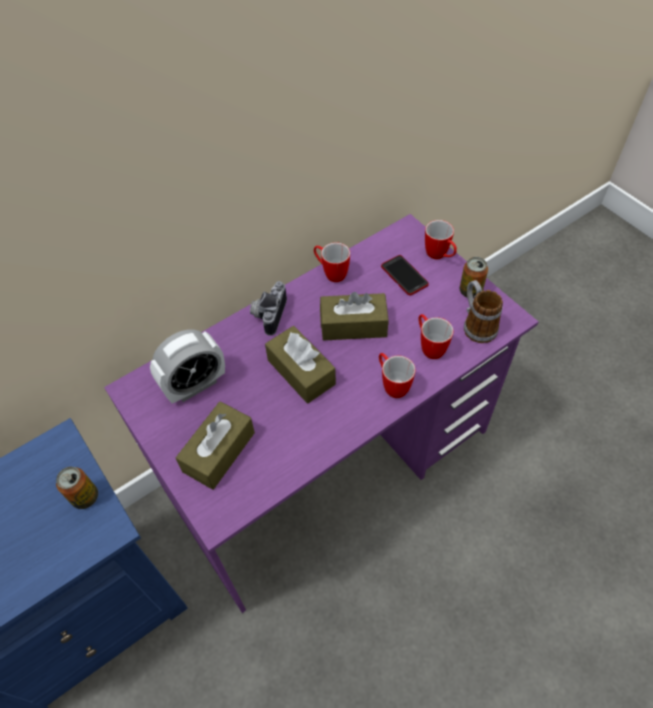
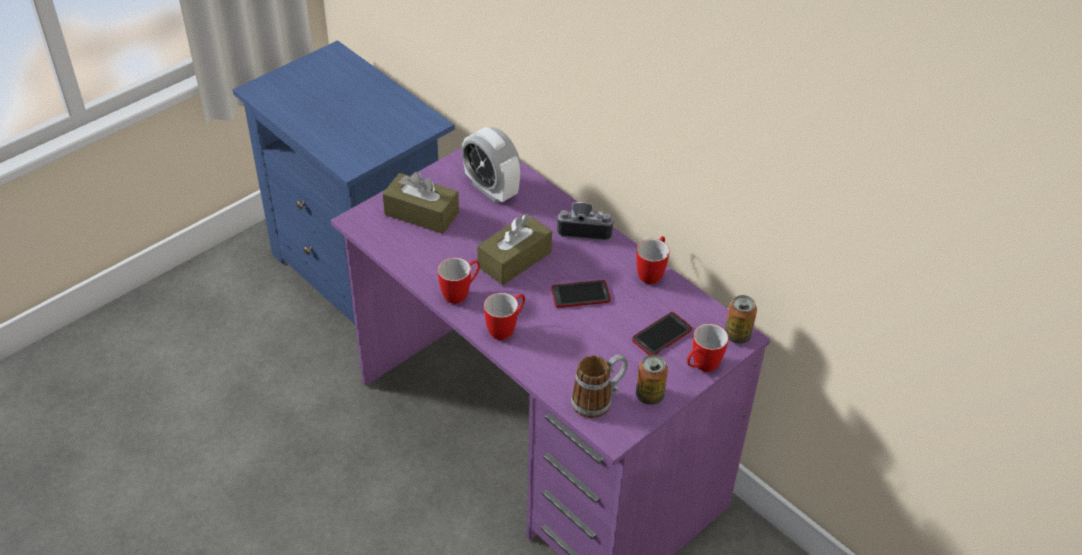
camera: 80 degrees right, 10 degrees down
(85, 497) = (379, 147): can -> can (737, 335)
(353, 325) = (580, 295): brown tissue box -> phone
(429, 347) = (560, 358): mug -> mug (461, 293)

